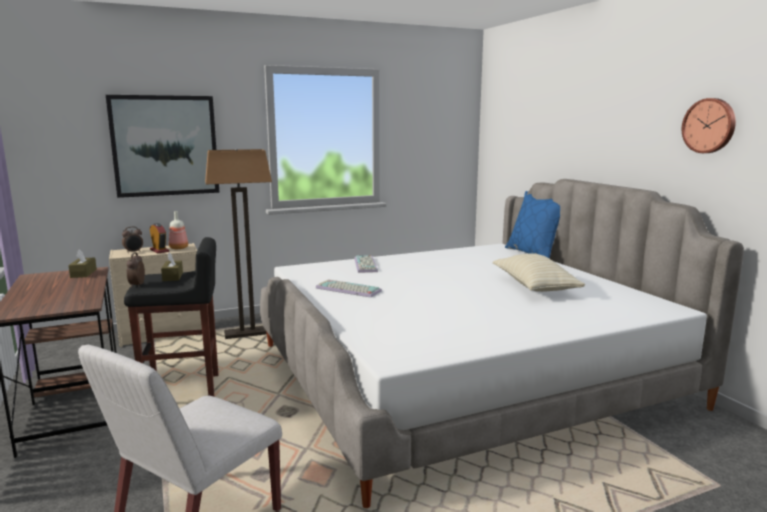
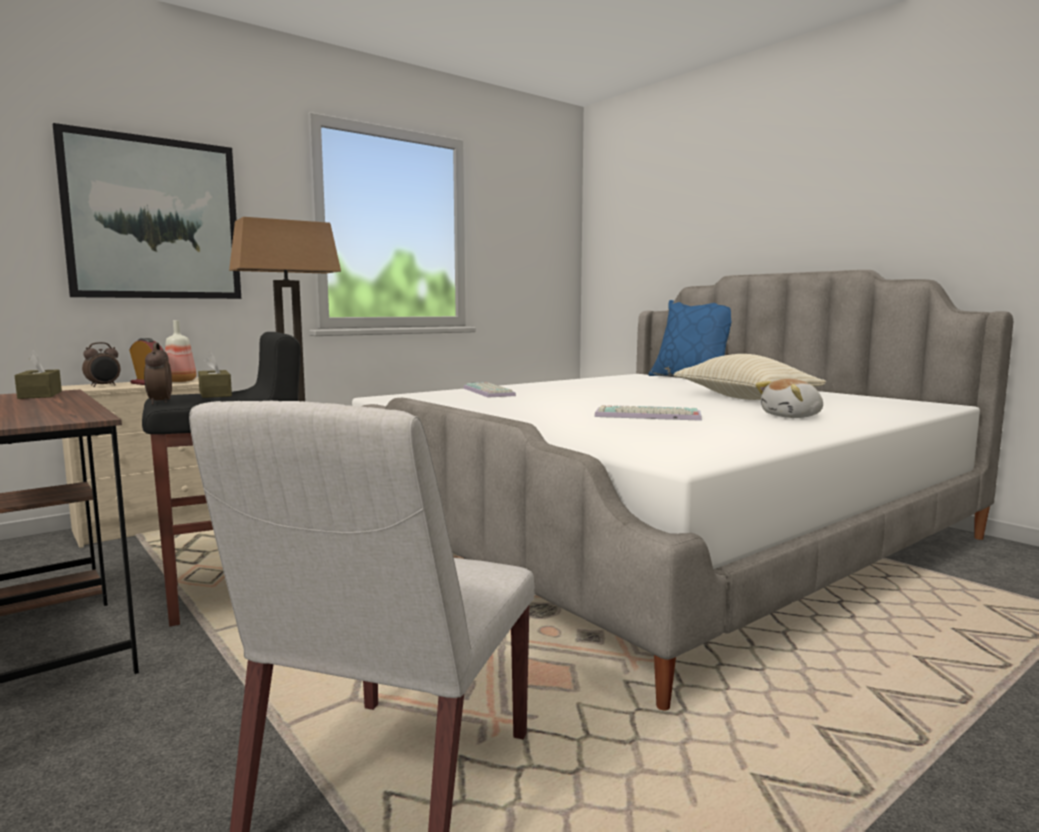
camera: 15 degrees left, 5 degrees down
(347, 290) = (497, 409): keyboard -> keyboard (646, 416)
(535, 315) = (792, 416): none -> plush toy
(709, 126) = (944, 178): wall clock -> none

